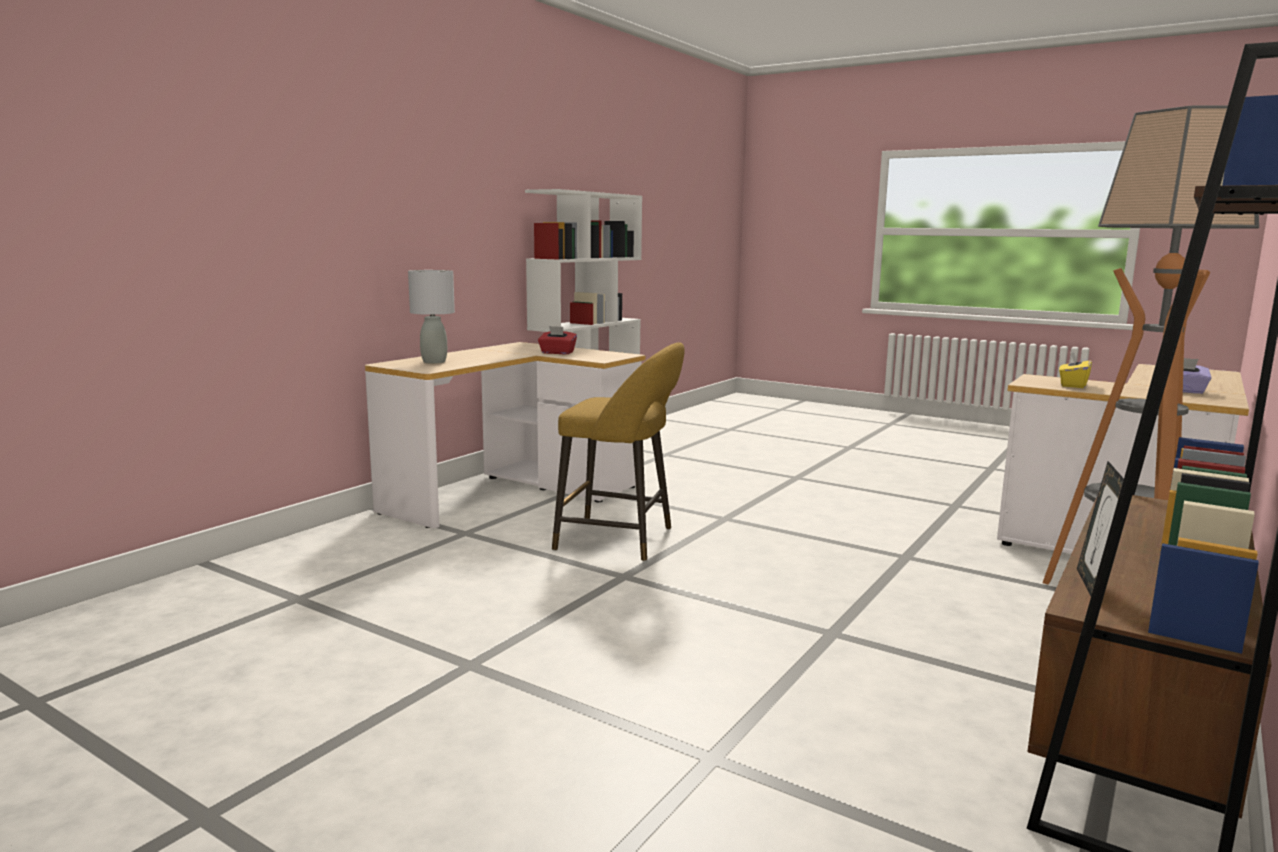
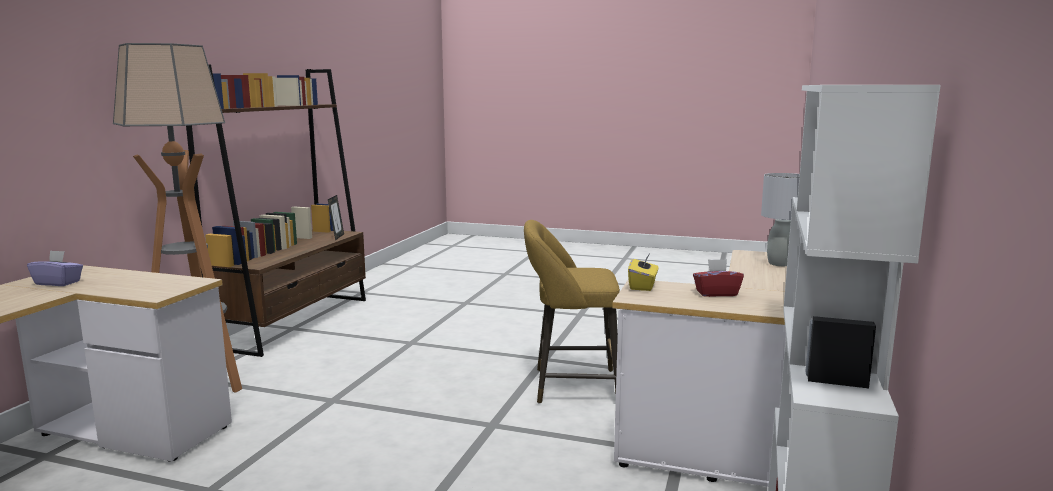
camera: 165 degrees right, 0 degrees up
(1073, 385) = (153, 283): yellow tissue box -> yellow tissue box (642, 286)

